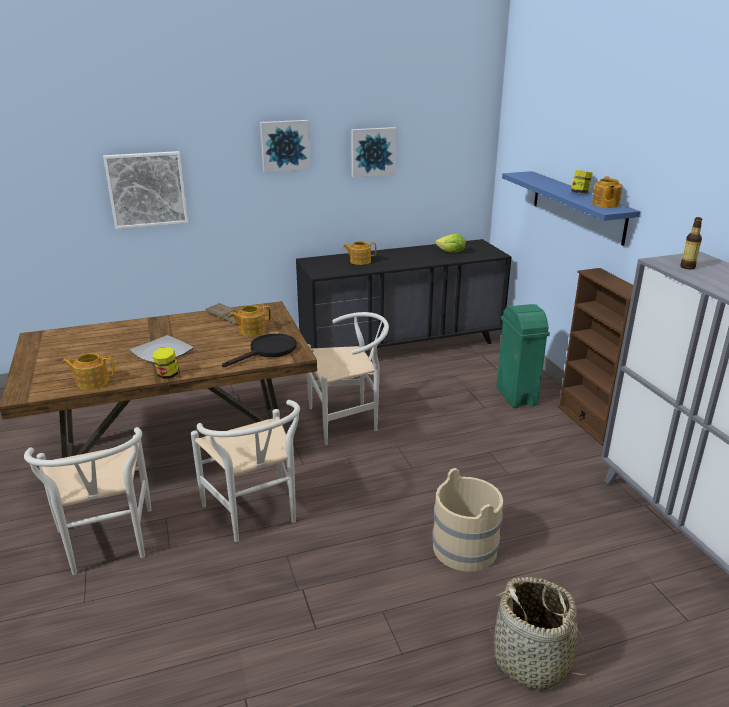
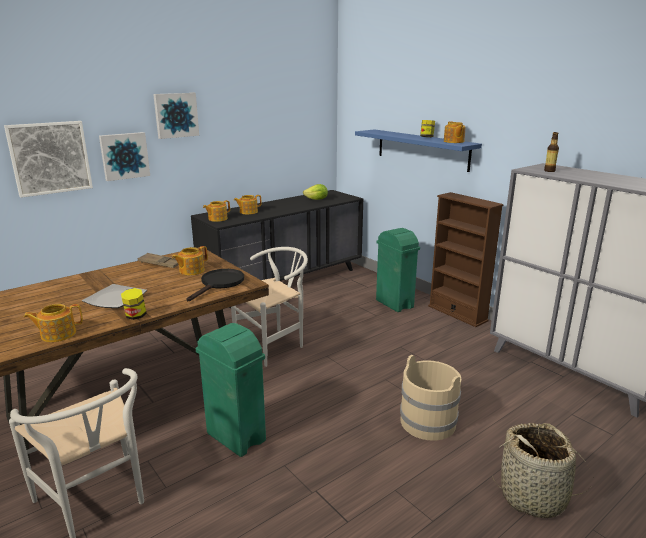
camera: 20 degrees left, 5 degrees down
(256, 515) = (236, 437): white chair -> green trash can
(320, 267) = (217, 219): none -> teapot
(372, 151) = (247, 120): picture -> picture (124, 156)

